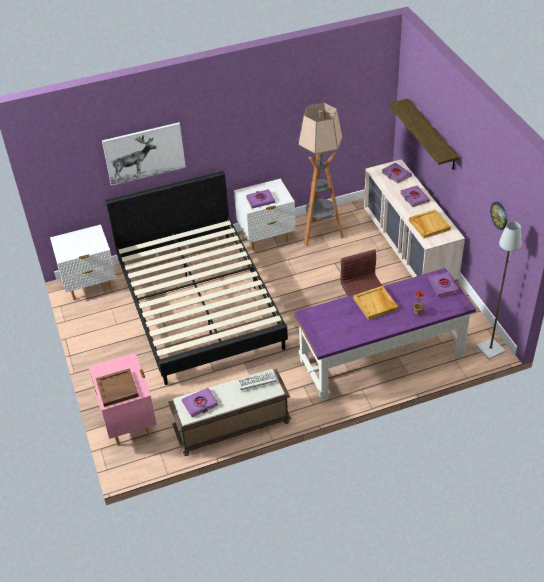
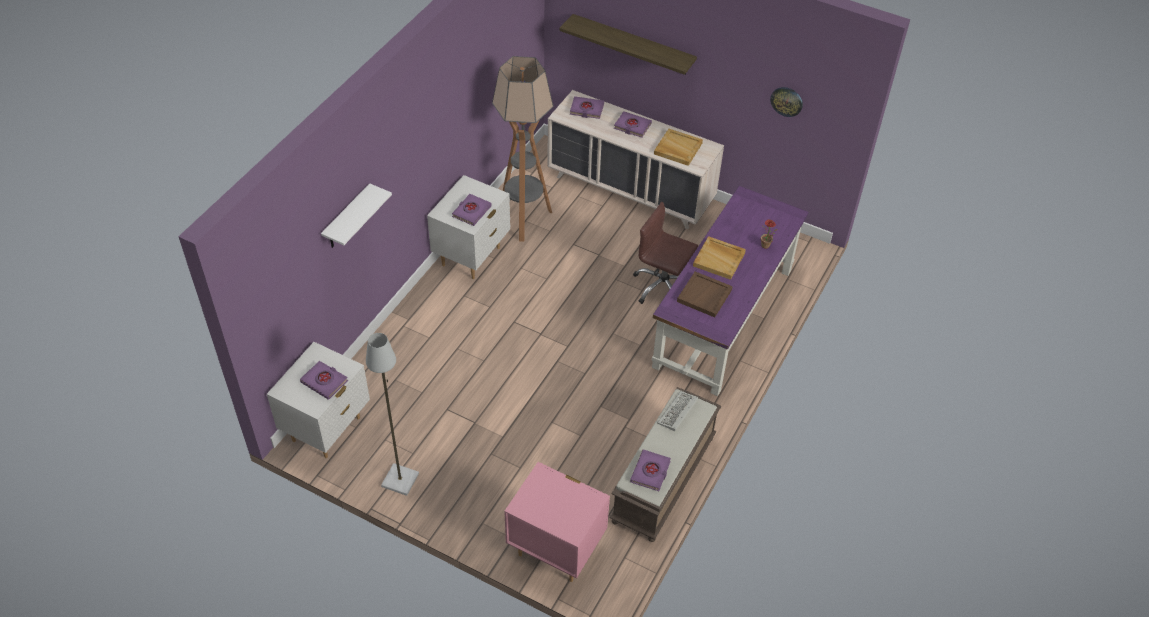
camera: 45 degrees left, 5 degrees up
(117, 389) = (567, 513): brown tray -> brown tray (704, 296)
(144, 153) = (347, 218): picture -> white shelf
(199, 304) = (482, 373): black bed -> none
(443, 286) = (757, 205): purple book -> purple book (324, 382)
(491, 349) = (806, 250): grey floor lamp -> grey floor lamp (401, 480)

